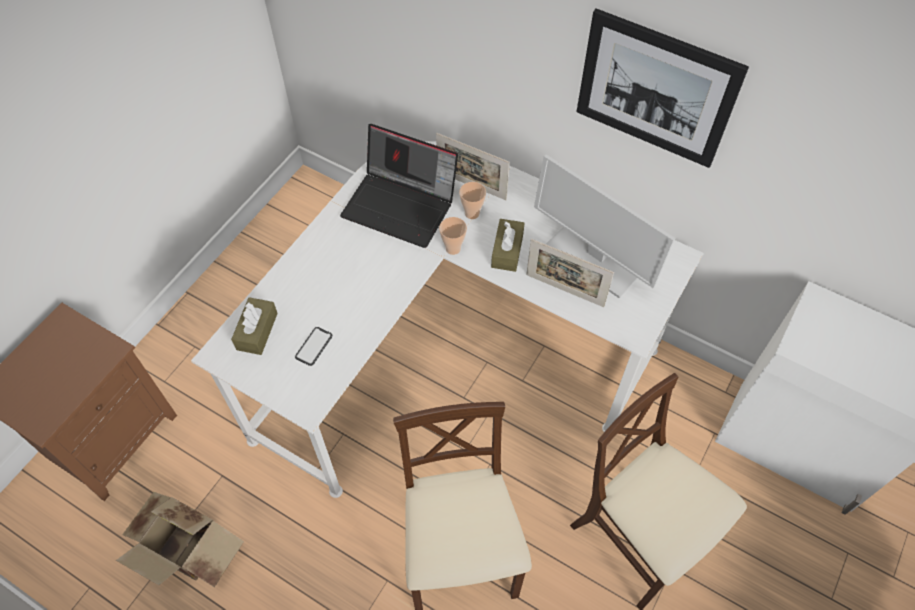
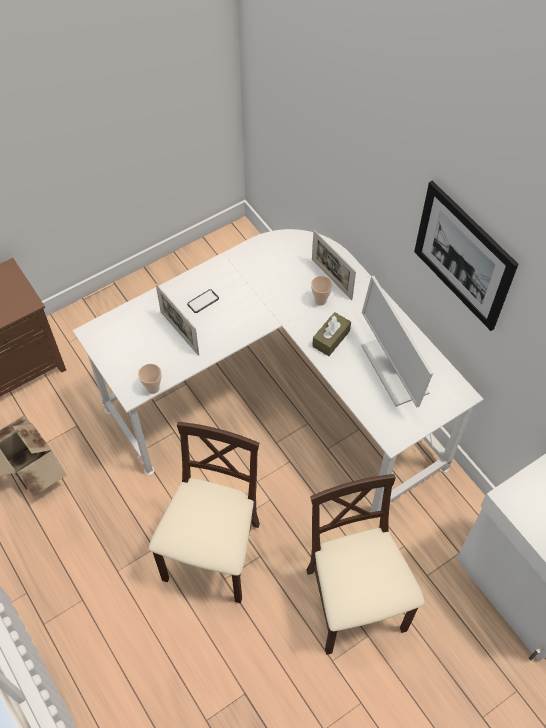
camera: 25 degrees right, 0 degrees up
(257, 331) = (125, 327): brown tissue box -> none
(314, 346) = (157, 353): phone -> phone (203, 301)
(401, 205) = (271, 275): laptop -> none
(453, 248) = (292, 321): cup -> cup (153, 388)
(564, 290) = (357, 384): picture frame -> picture frame (179, 333)

